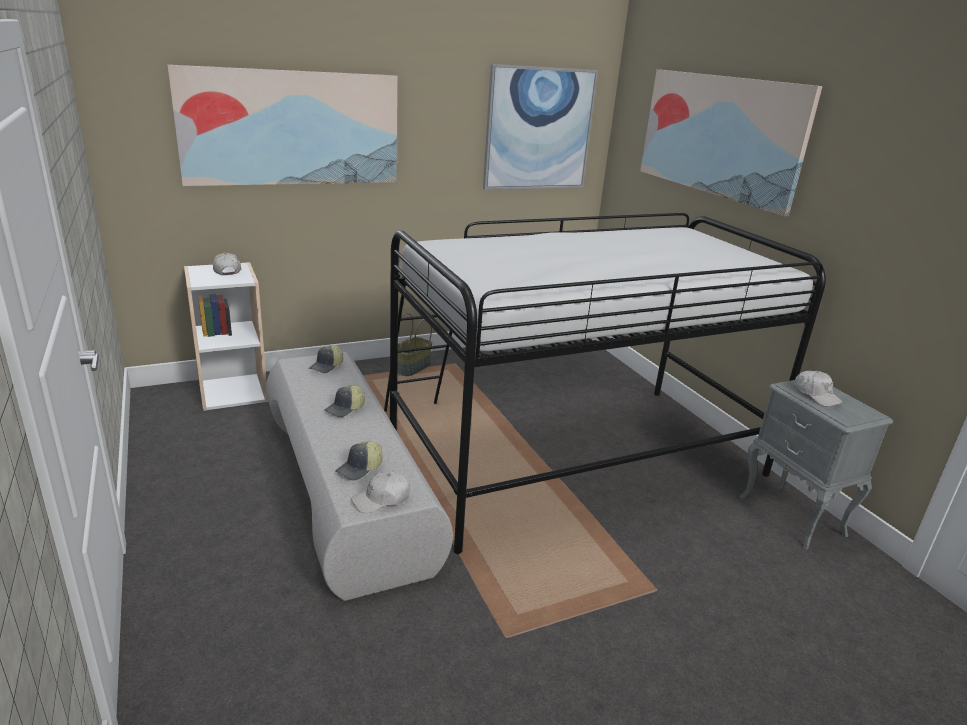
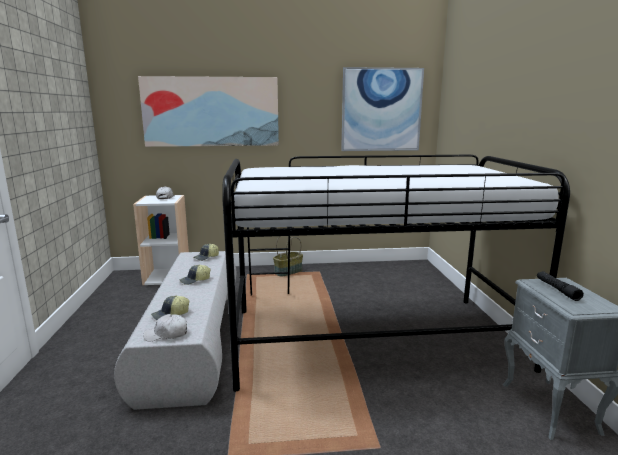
camera: 20 degrees right, 10 degrees down
(718, 135) = (497, 94): picture -> none
(816, 395) = (557, 290): white cap -> black flashlight

